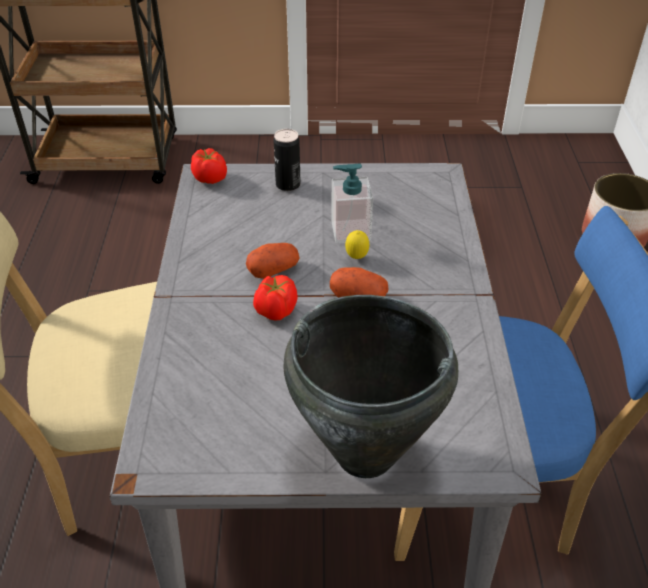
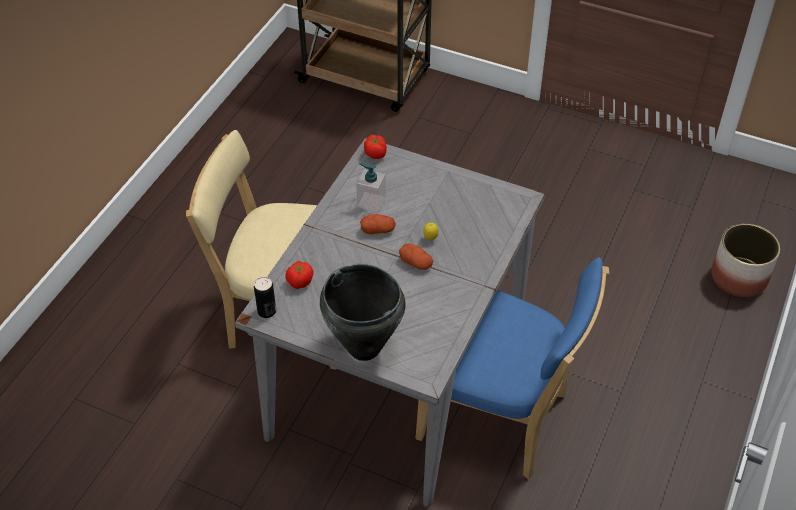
camera: 25 degrees right, 5 degrees up
(275, 310) = (364, 256): tomato -> tomato (299, 282)
(288, 184) = (421, 174): can -> can (267, 311)
(350, 231) = (438, 220): soap dispenser -> soap dispenser (371, 202)

